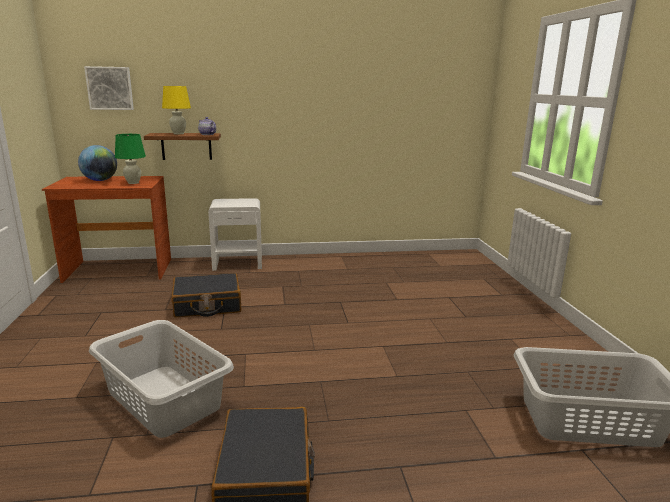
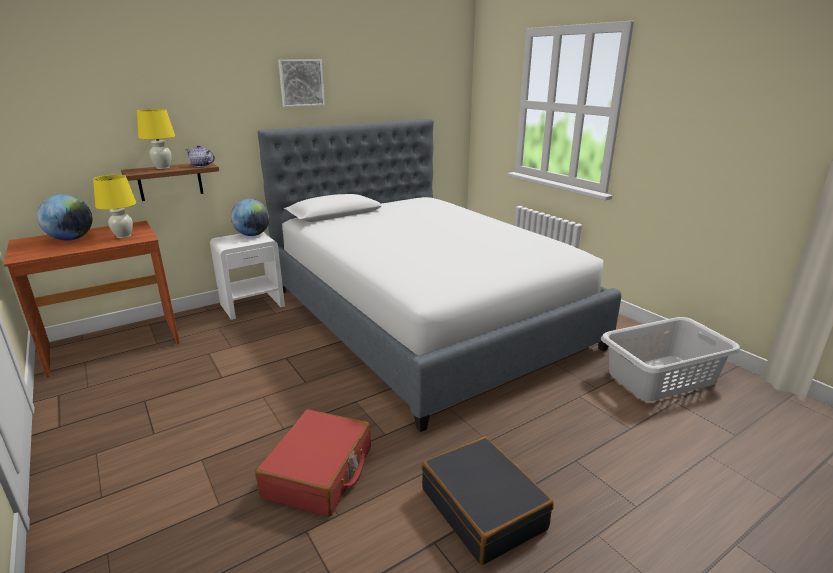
camera: 25 degrees left, 5 degrees up
(110, 88) = (57, 117): picture -> picture (301, 83)
(133, 183) = (124, 236): green table lamp -> yellow table lamp
(164, 398) = (319, 472): grey laundry basket -> red suitcase
(207, 305) = (265, 360): black suitcase -> none
(246, 200) = (252, 235): none -> globe
(373, 302) = (425, 317): none -> bed

